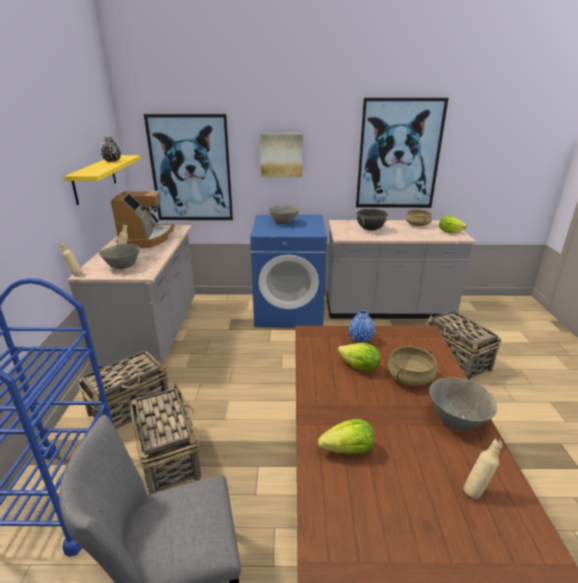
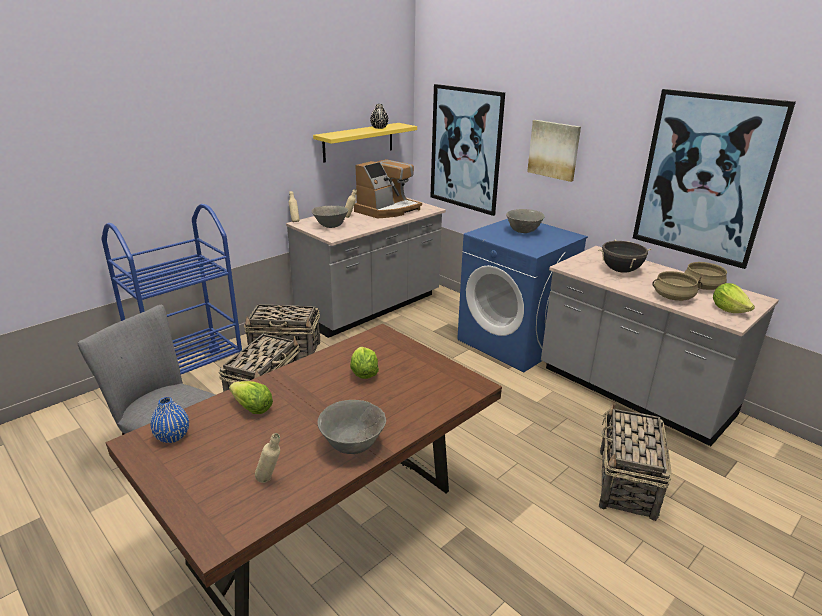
camera: 45 degrees right, 0 degrees up
(360, 339) = (409, 358): blue vase -> blue vase (172, 436)
(410, 378) = (384, 402): beige cooking pot -> beige cooking pot (673, 297)

